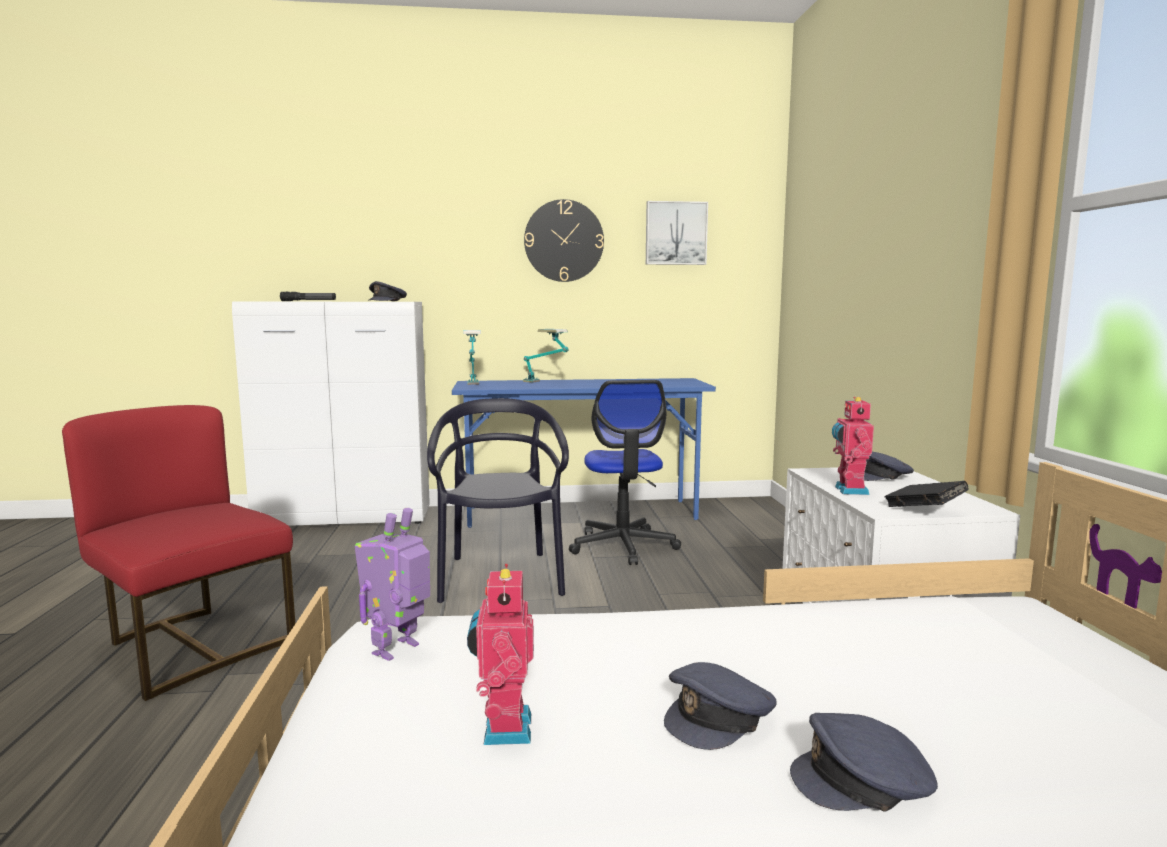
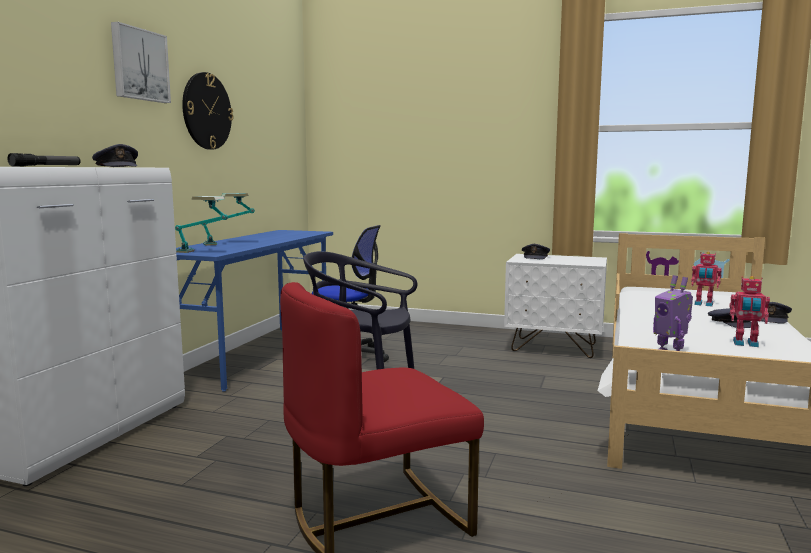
camera: 65 degrees left, 0 degrees up
(675, 233) = (263, 112): picture -> picture (139, 65)
(849, 490) = (558, 262): toy robot -> toy robot (703, 304)
(924, 511) = (596, 261): black book -> none

